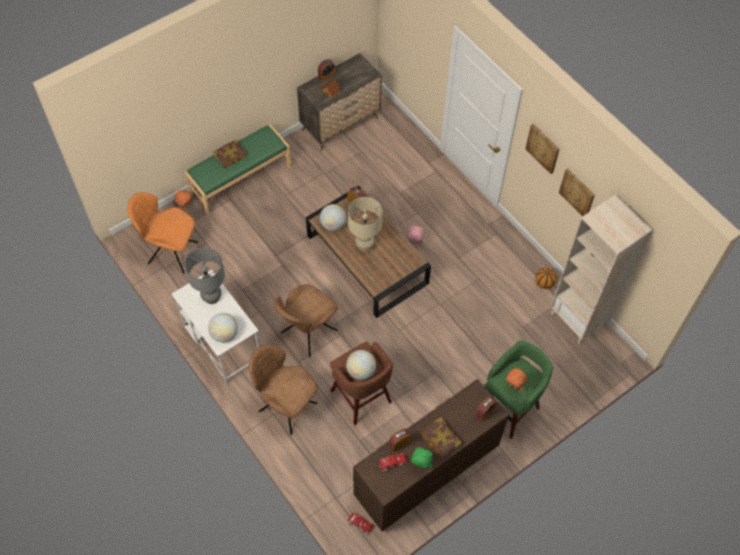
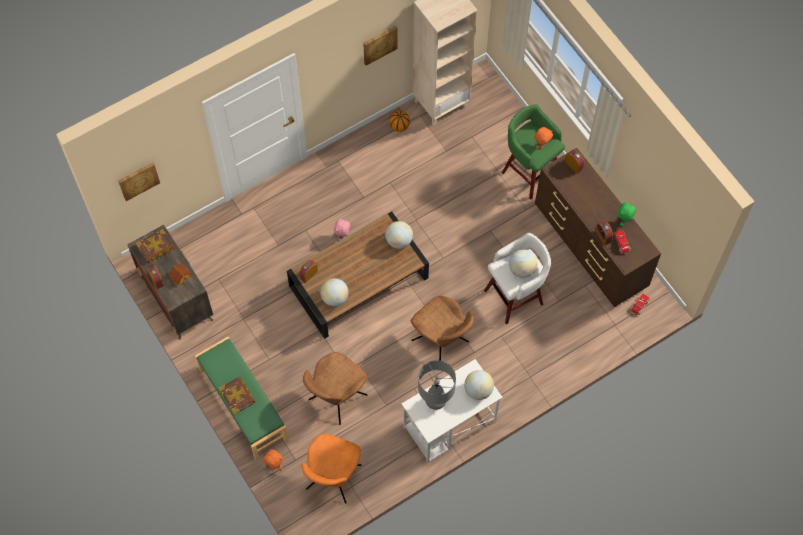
camera: 85 degrees left, 5 degrees up
(286, 406) = (521, 365): brown chair -> brown chair (336, 399)
(362, 398) = (515, 296): brown stool -> white stool
(364, 245) = (363, 269): beige table lamp -> none
(398, 273) = (399, 241): none -> globe
(440, 439) = (599, 203): book -> book (156, 248)
(543, 148) = (334, 60): picture -> picture (138, 180)

